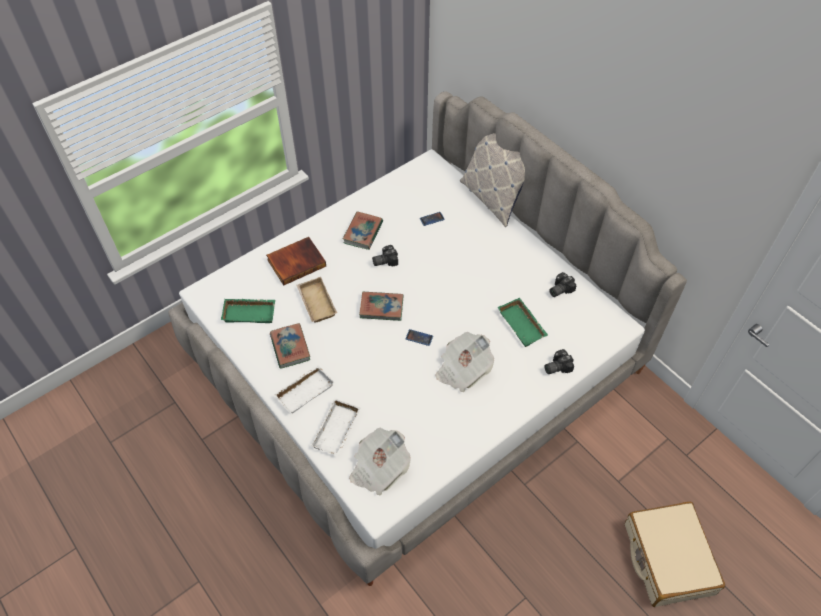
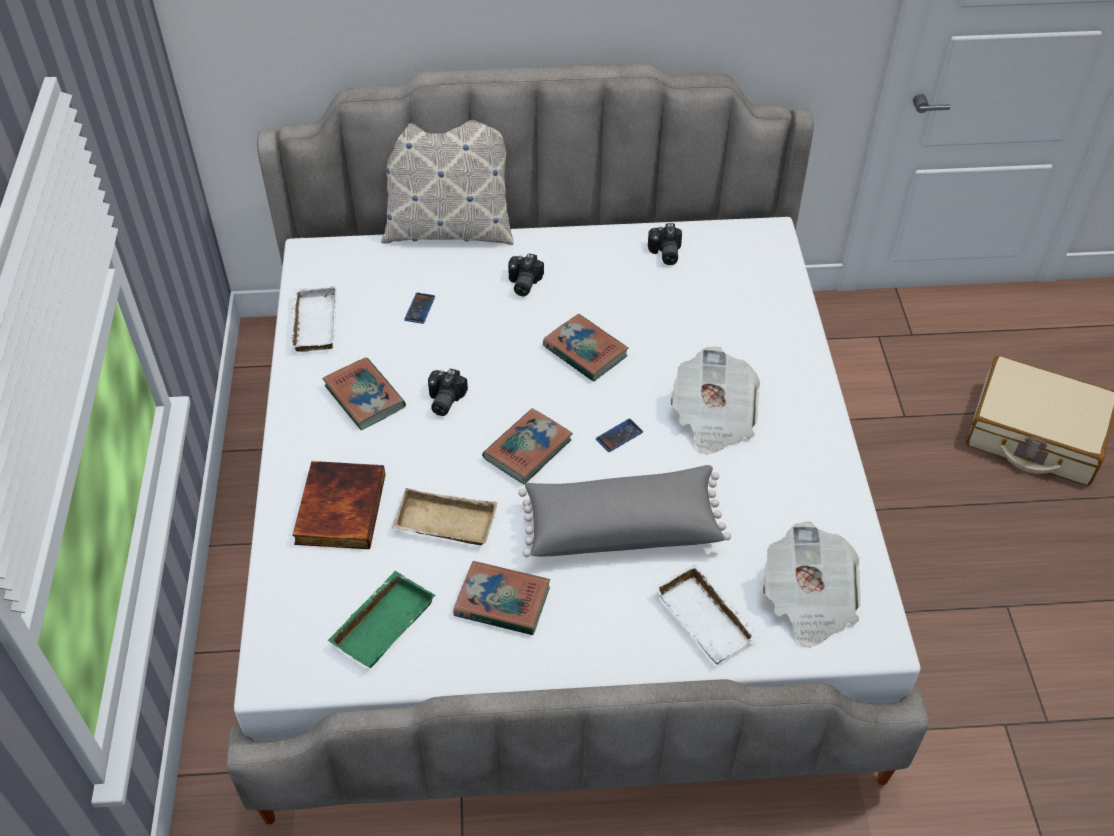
camera: 55 degrees left, 5 degrees down
(304, 390) = (600, 624): white tray -> white tray (312, 323)
(365, 368) = (622, 526): none -> grey pillow
(461, 295) = (585, 351): none -> book
(523, 325) = (691, 318): green tray -> none
(556, 366) = (782, 324): camera -> camera (522, 283)

